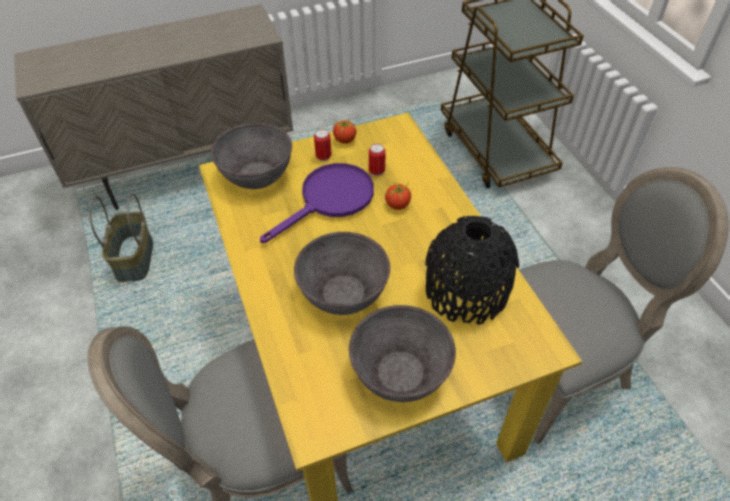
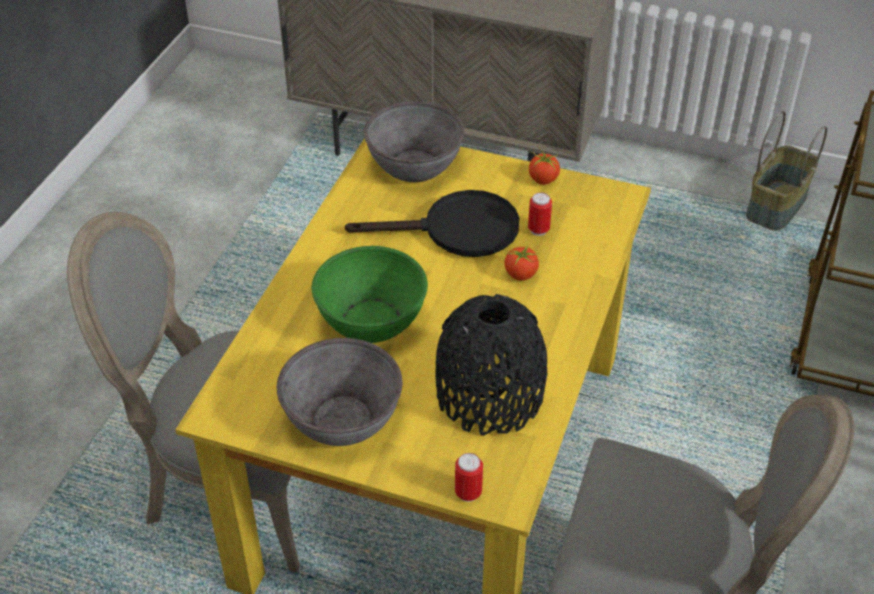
camera: 40 degrees right, 5 degrees down
(135, 259) = (309, 216): basket -> basket (777, 207)
(323, 157) = (500, 184): can -> can (468, 493)
(330, 200) = (457, 230): purple frying pan -> black frying pan
(343, 292) = (371, 320): grey bowl -> green bowl

